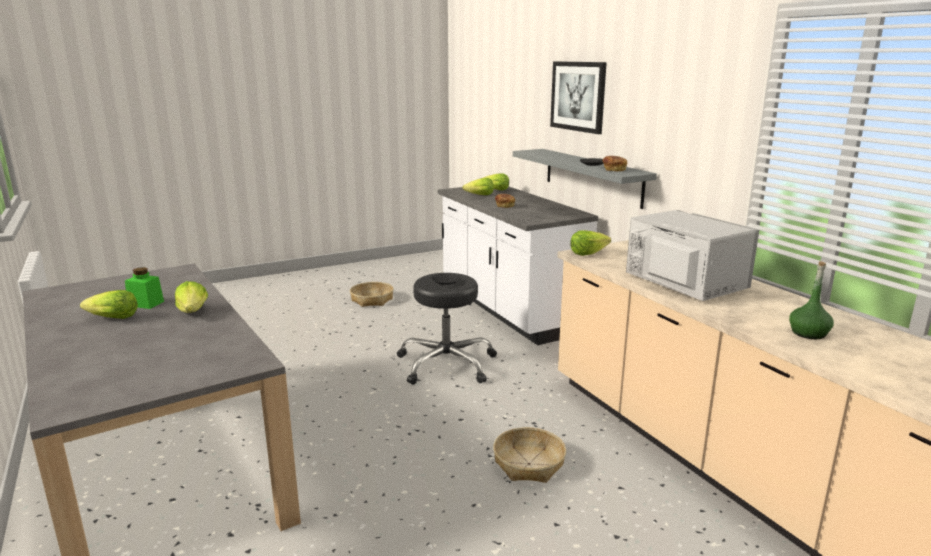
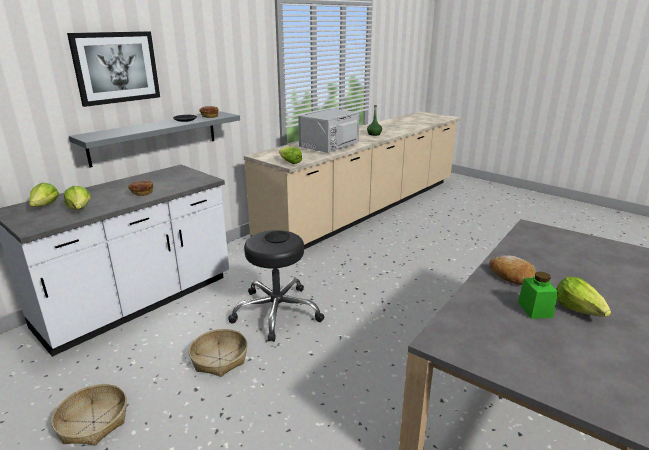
camera: 110 degrees left, 5 degrees up
(193, 311) = (511, 276): lettuce -> bread
(528, 464) = (384, 260): basket -> basket (219, 359)

